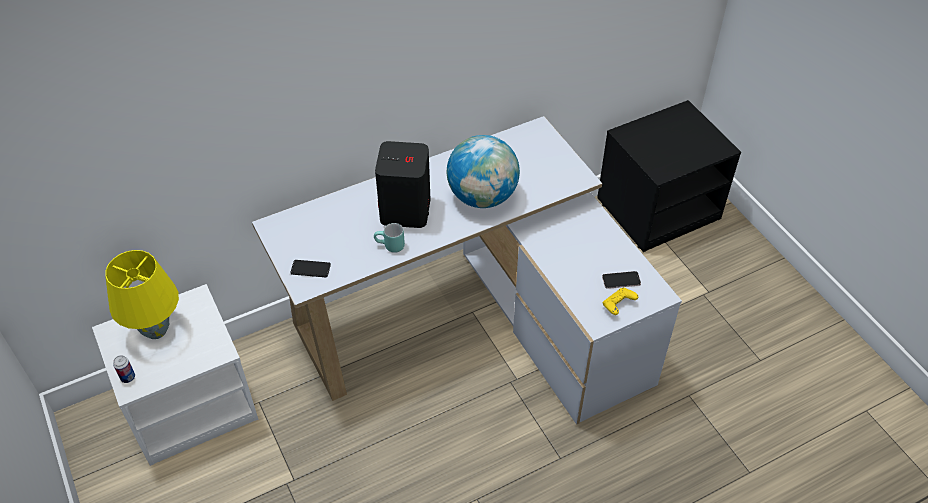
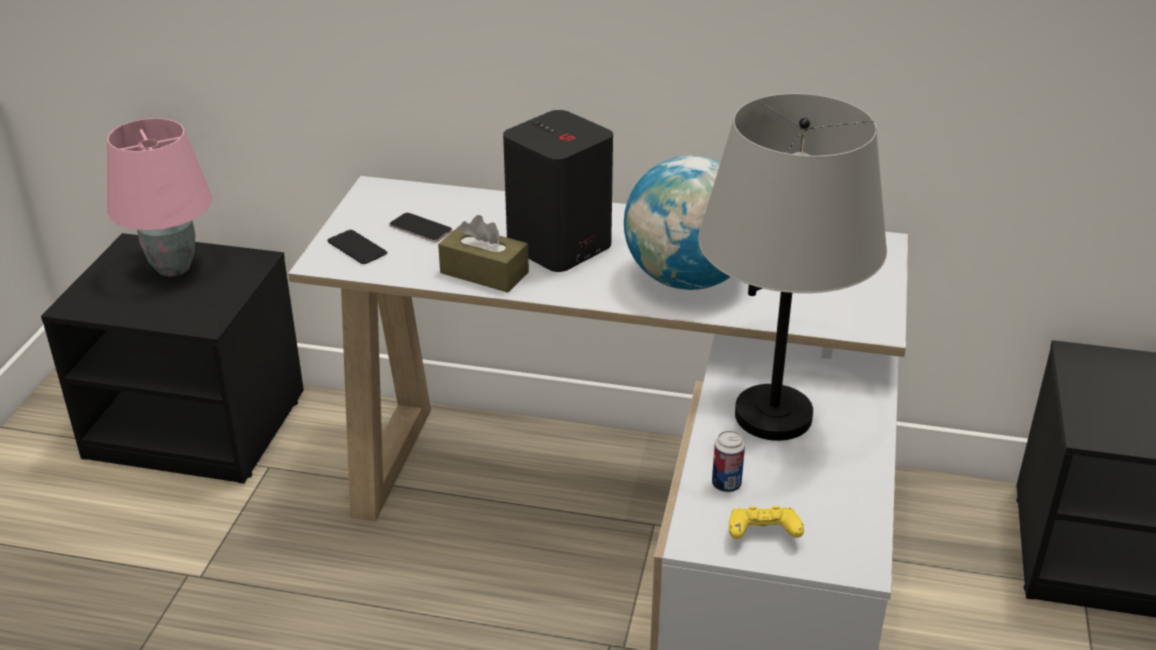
camera: 40 degrees right, 15 degrees down
(128, 377) = (86, 294): can -> can (726, 484)
(155, 331) = (172, 268): yellow table lamp -> pink table lamp
(191, 403) = (199, 424): white nightstand -> black nightstand
(390, 247) = (484, 273): turquoise mug -> brown tissue box
(566, 244) = (773, 415): none -> grey table lamp
(621, 280) = (810, 506): phone -> phone (420, 228)

